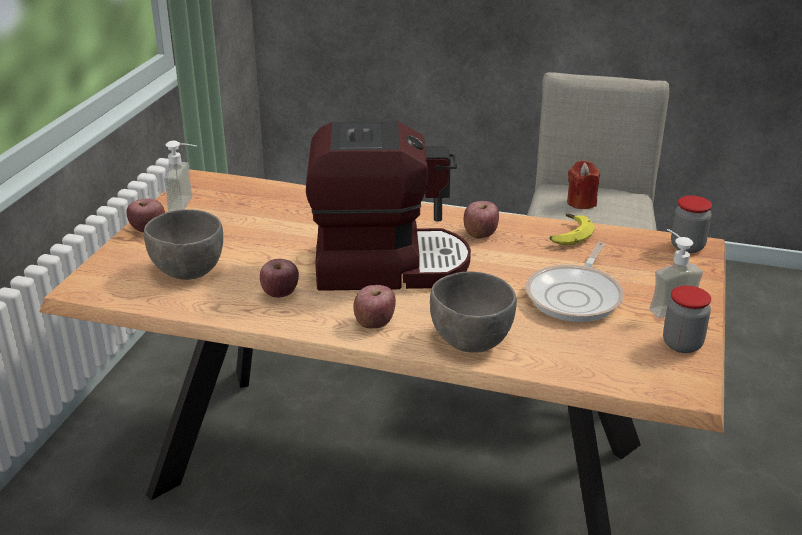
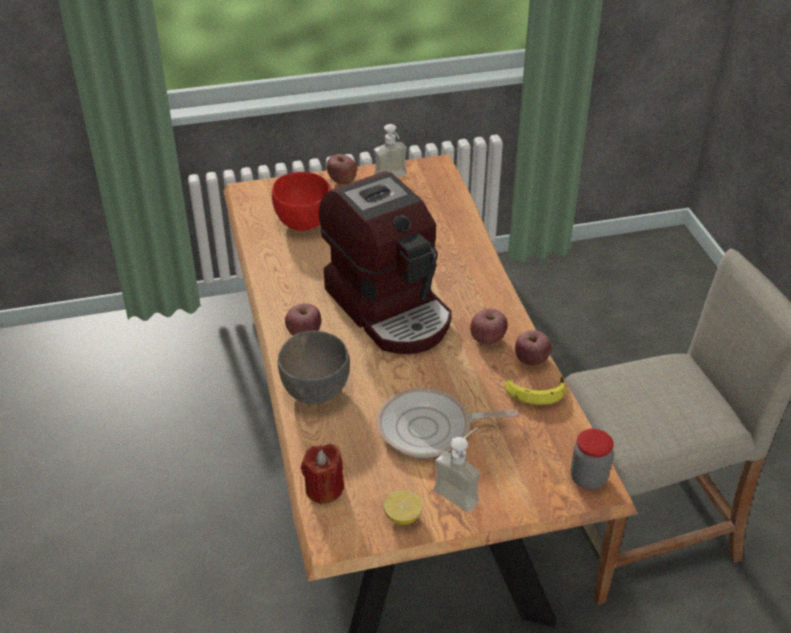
camera: 60 degrees right, 10 degrees up
(188, 271) = (303, 222): grey bowl -> red bowl
(280, 294) = (307, 274): apple -> apple (531, 360)
(581, 202) = (658, 389): red candle -> red candle (324, 489)
(682, 344) = (403, 517): jar -> lemon

